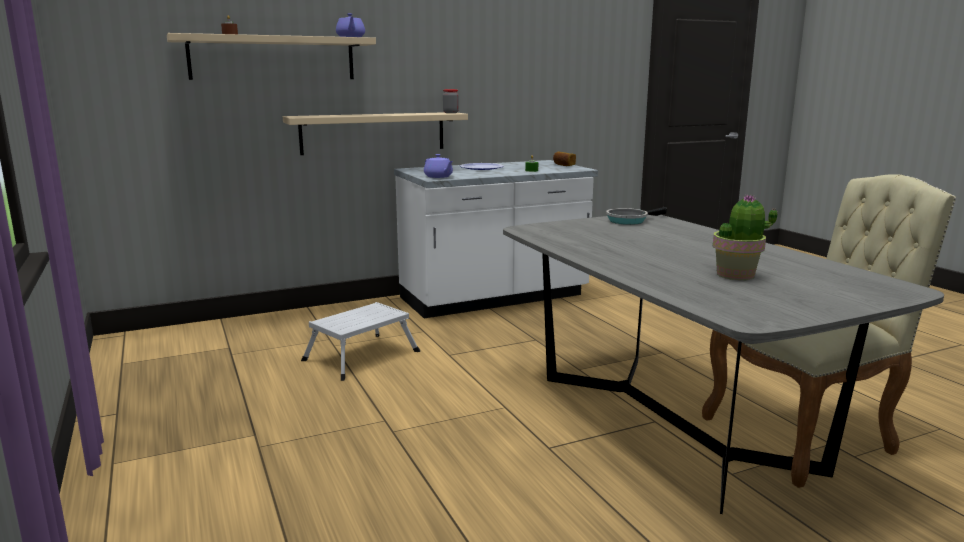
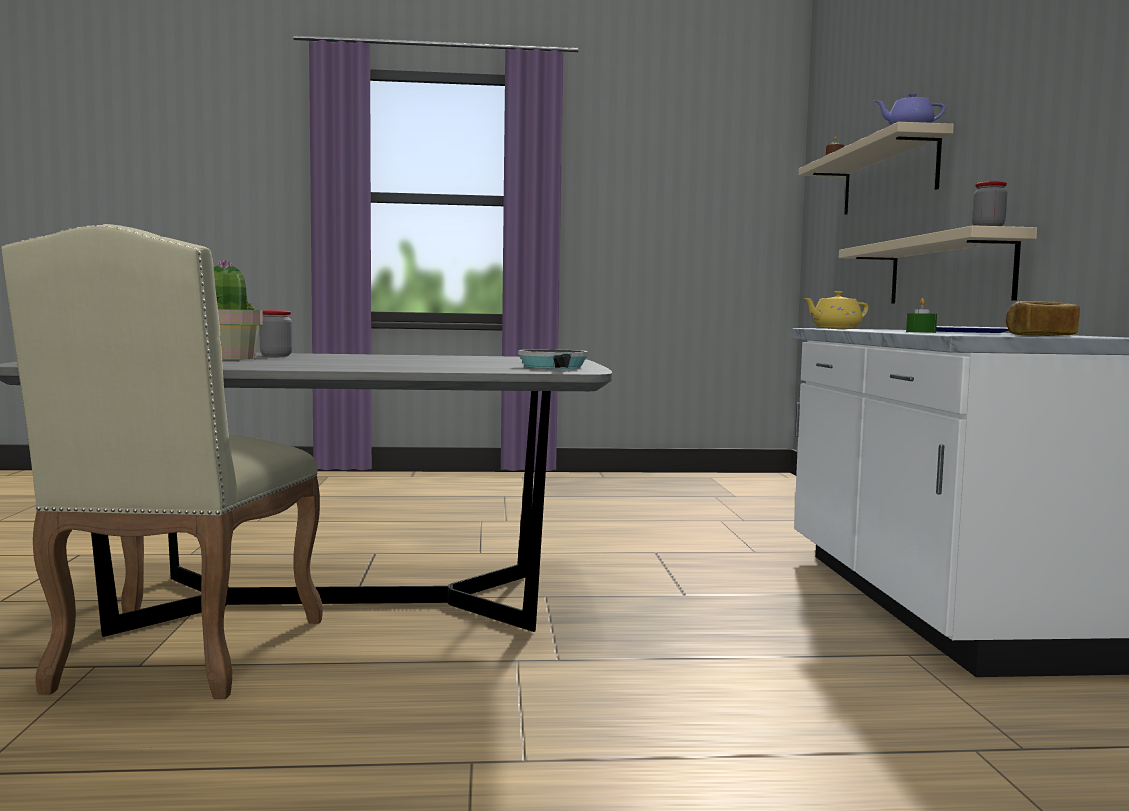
camera: 110 degrees right, 10 degrees down
(362, 355) = (679, 525): white step ladder -> none
(438, 177) = (835, 328): purple teapot -> yellow teapot
(679, 274) = (276, 356): none -> jar

